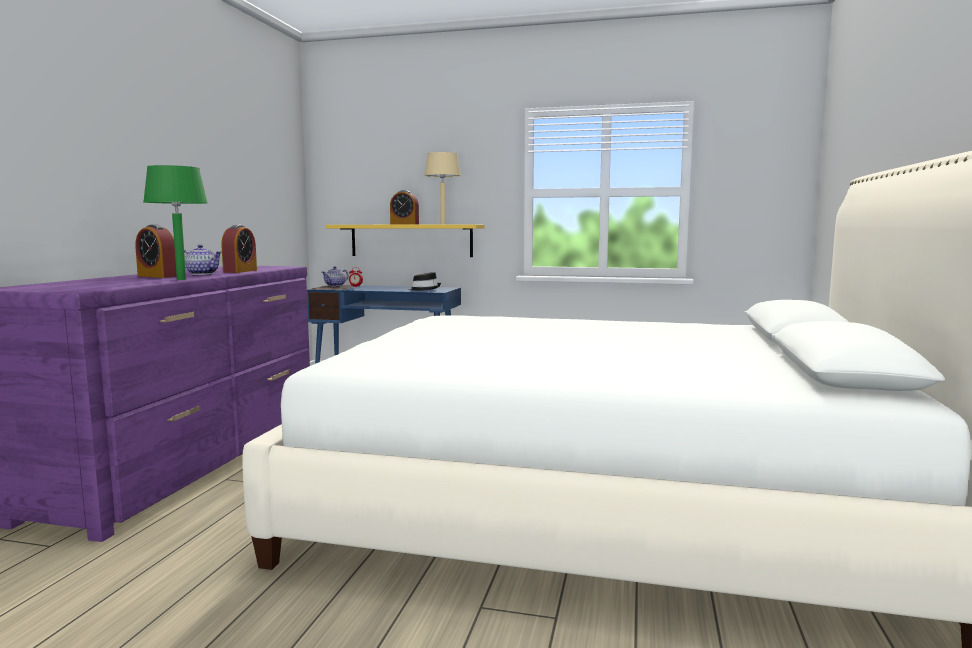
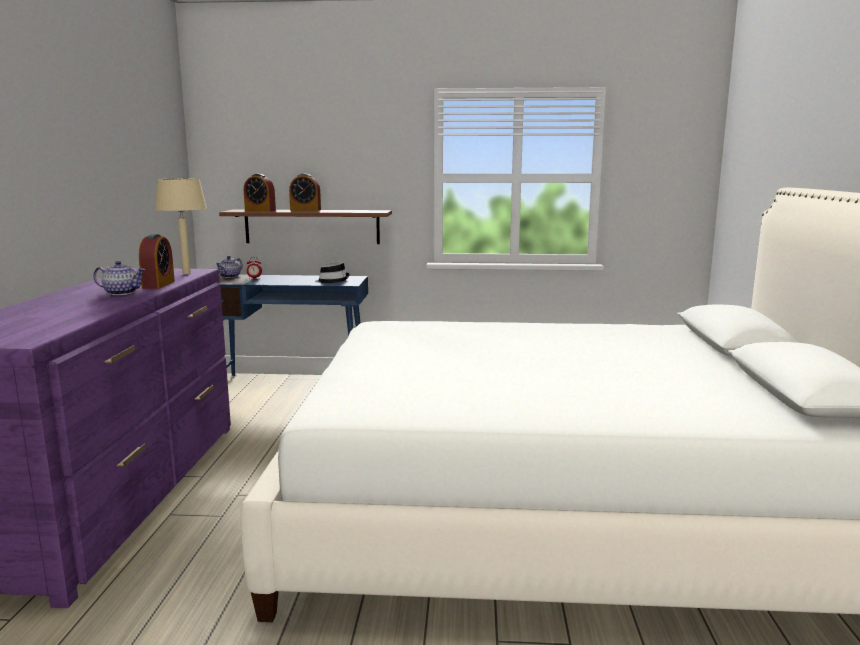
camera: 10 degrees left, 5 degrees up
(158, 276) = (76, 301): alarm clock -> alarm clock (260, 210)
(181, 279) = (113, 308): green table lamp -> none
(411, 240) = (312, 226): yellow shelf -> brown shelf
(443, 224) = (349, 211): beige table lamp -> beige table lamp (186, 273)

